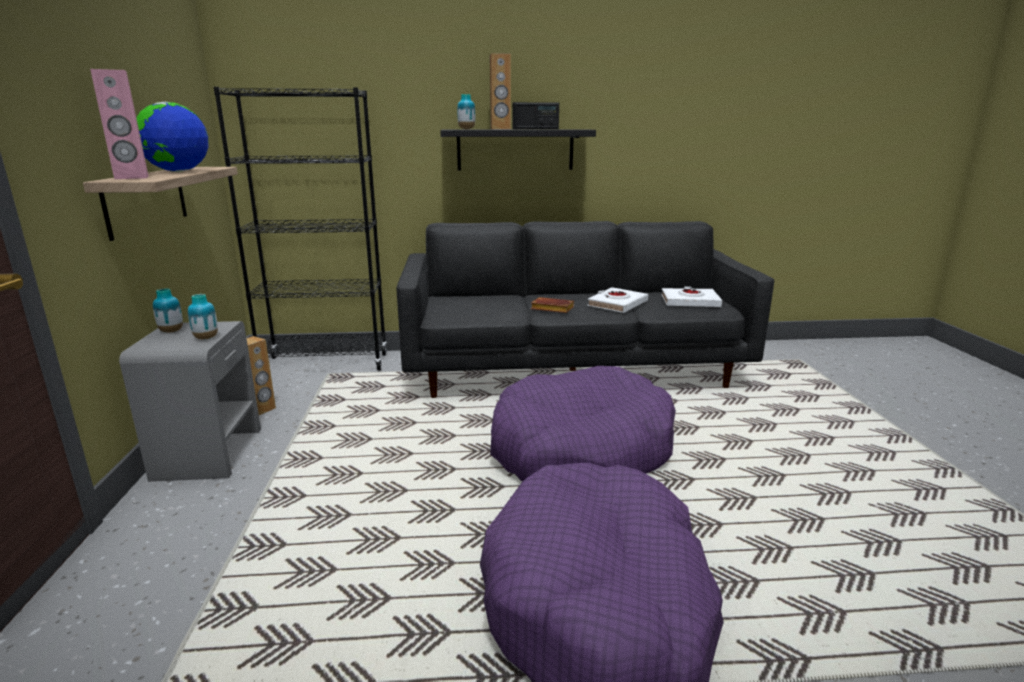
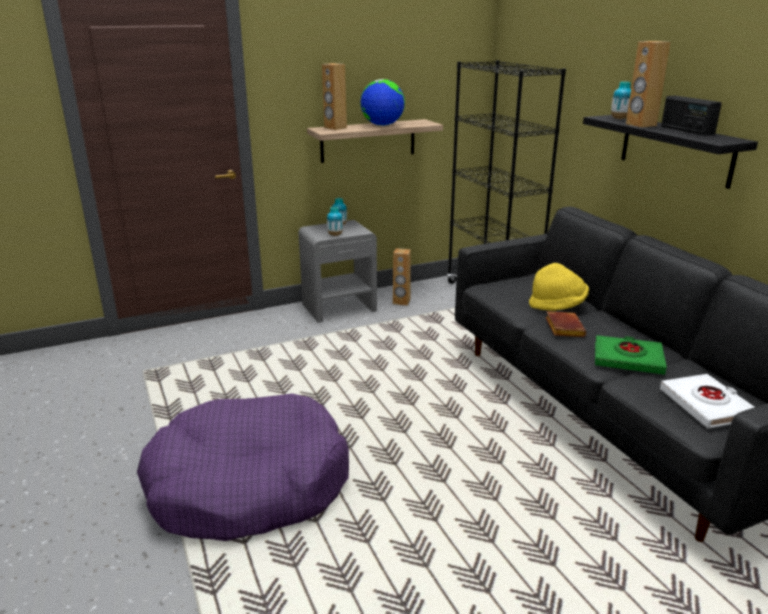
camera: 70 degrees right, 5 degrees up
(131, 177) = (335, 128): pink speaker -> brown speaker
(507, 303) = (557, 305): none -> yellow hat
(580, 450) = (445, 446): purple dog bed -> none
(617, 304) = (628, 359): white book -> green book

